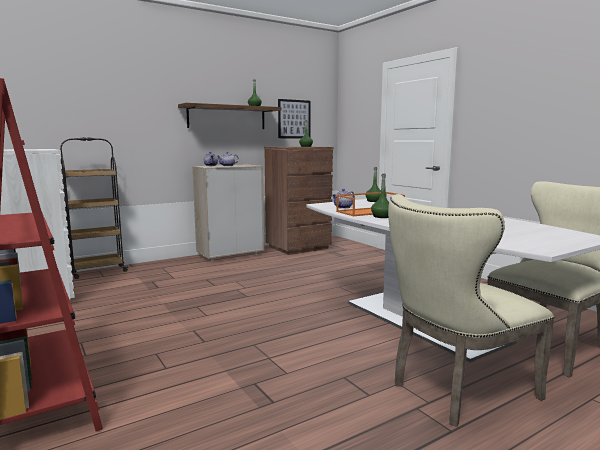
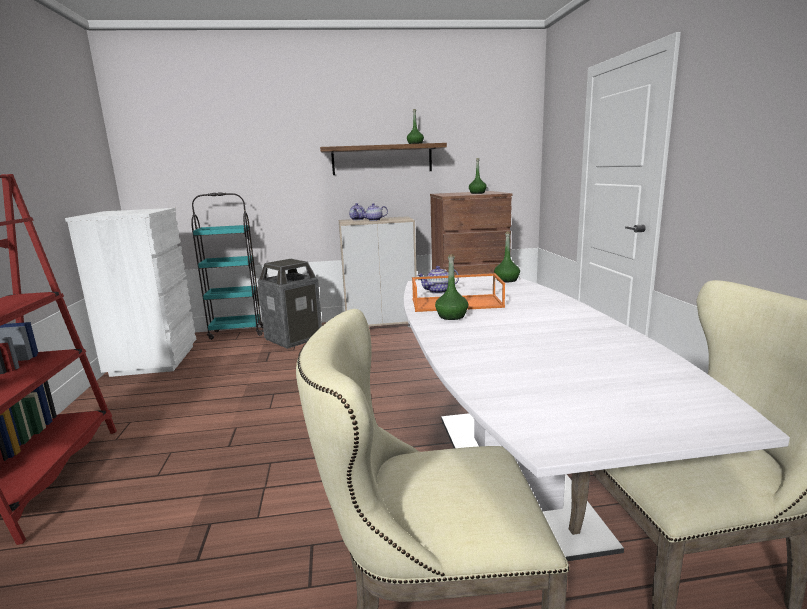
camera: 25 degrees right, 5 degrees up
(98, 272) = (237, 333): brown cart -> turquoise cart
(163, 270) = (294, 338): none -> trash can
(294, 119) = (475, 156): picture -> none

